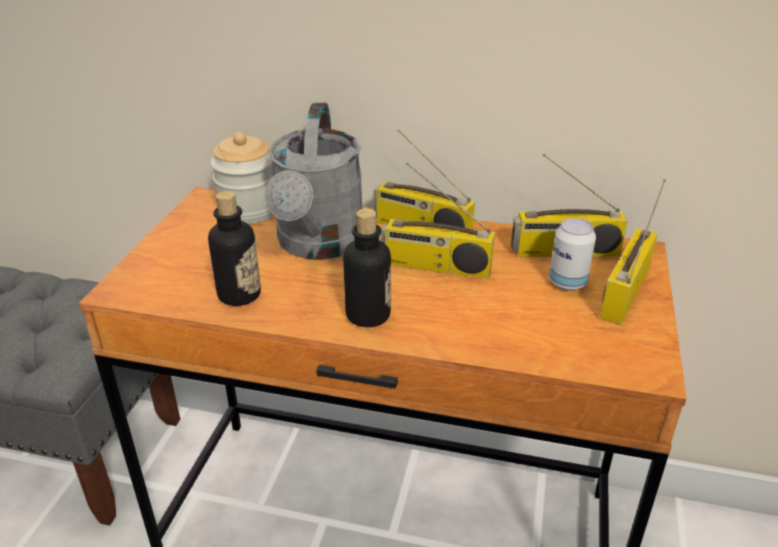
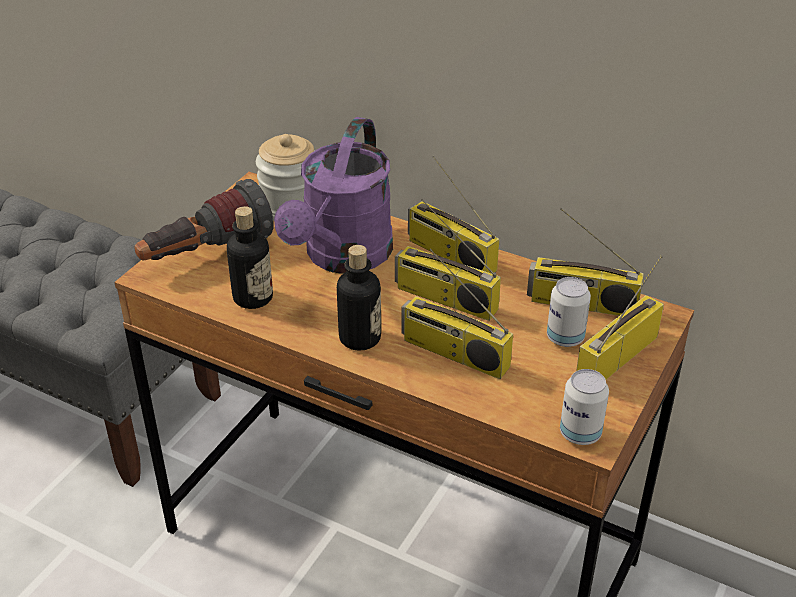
camera: 15 degrees right, 5 degrees up
(174, 262) = (206, 254): none -> flashlight
(319, 245) = (343, 257): grey watering can -> purple watering can
(469, 314) = (453, 353): none -> radio
(635, 368) = (580, 433): none -> can

